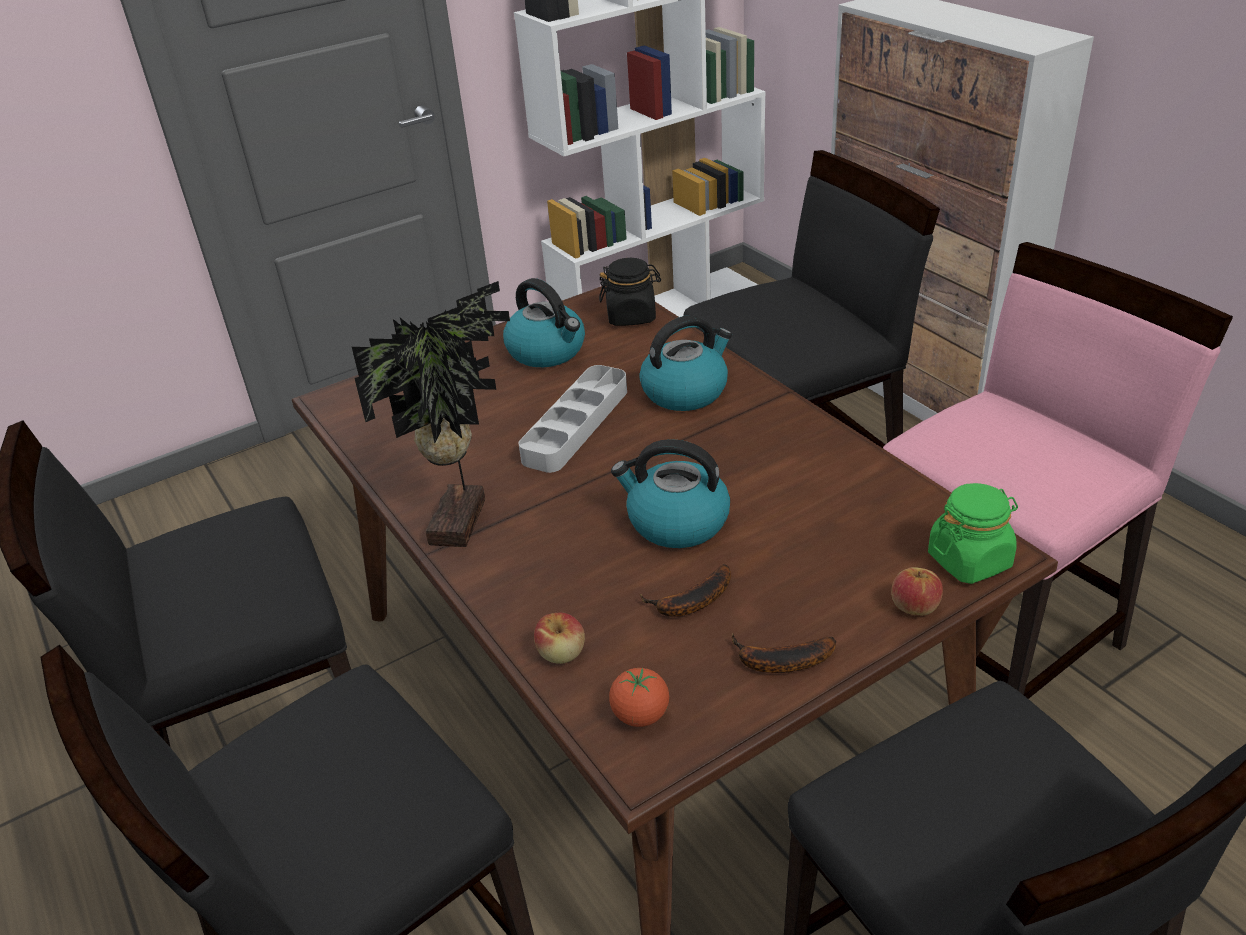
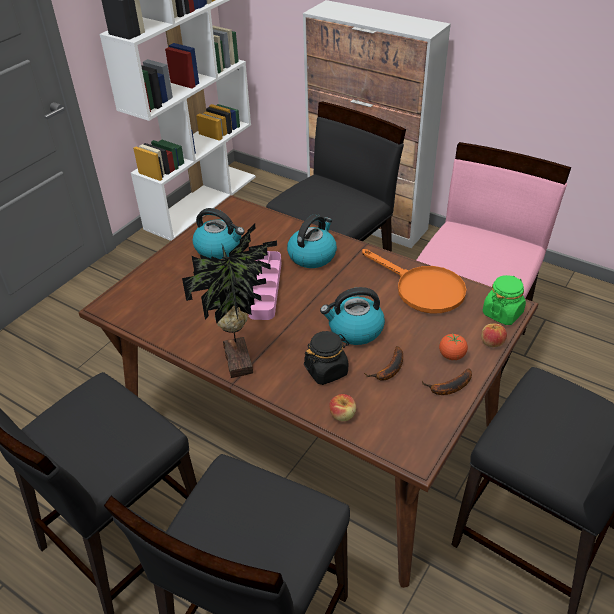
camera: 25 degrees left, 5 degrees up
(576, 424) = (265, 288): grey tray -> pink tray
(631, 316) = (253, 217): black jar -> black jar (326, 370)
(640, 715) = (402, 434): tomato -> tomato (451, 356)
(840, 484) = (422, 289): none -> orange frying pan

